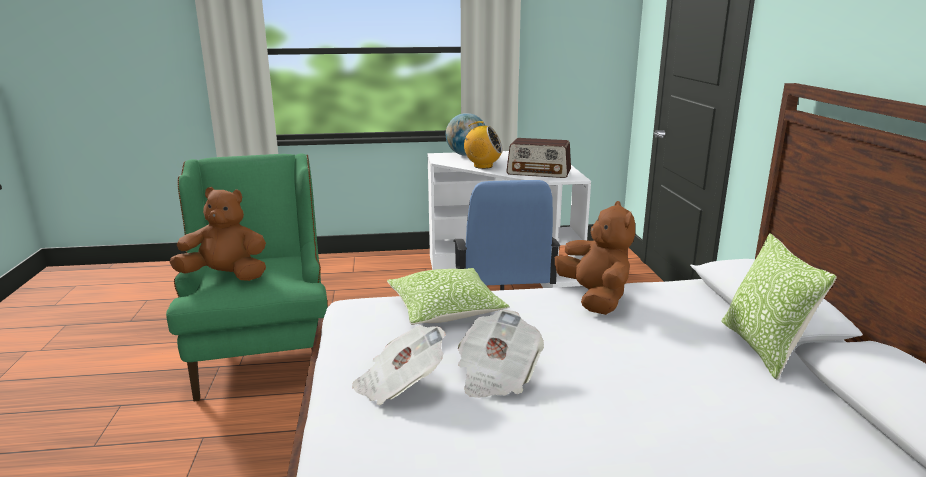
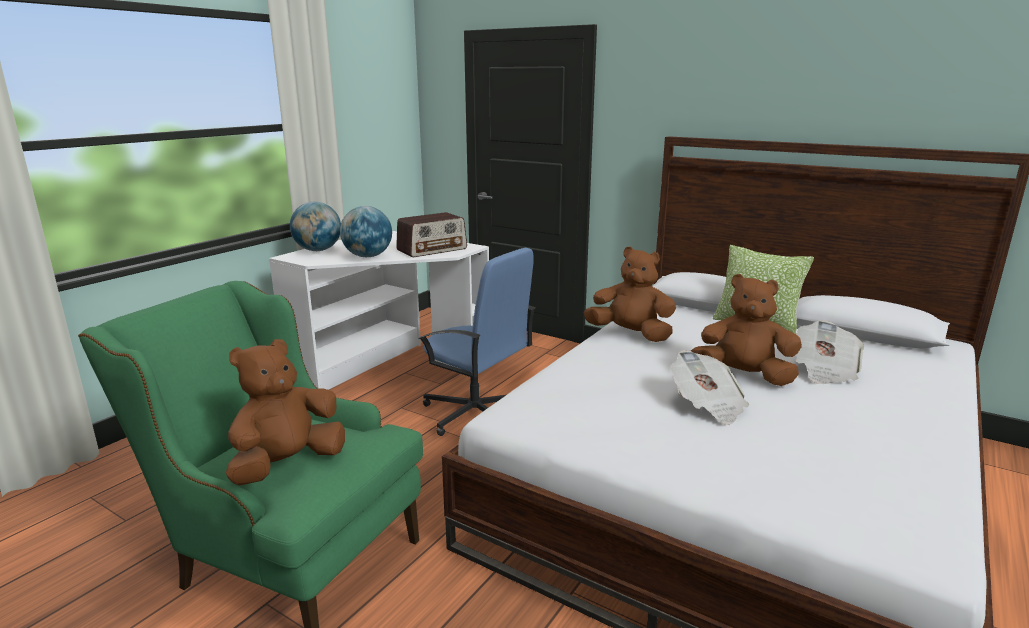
camera: 50 degrees left, 0 degrees up
(399, 385) = (682, 445): newspaper -> newspaper (823, 370)
(445, 310) = (574, 385): pillow -> none
(482, 166) = (368, 256): radio -> globe
(595, 375) = (743, 376): none -> brown plush toy

